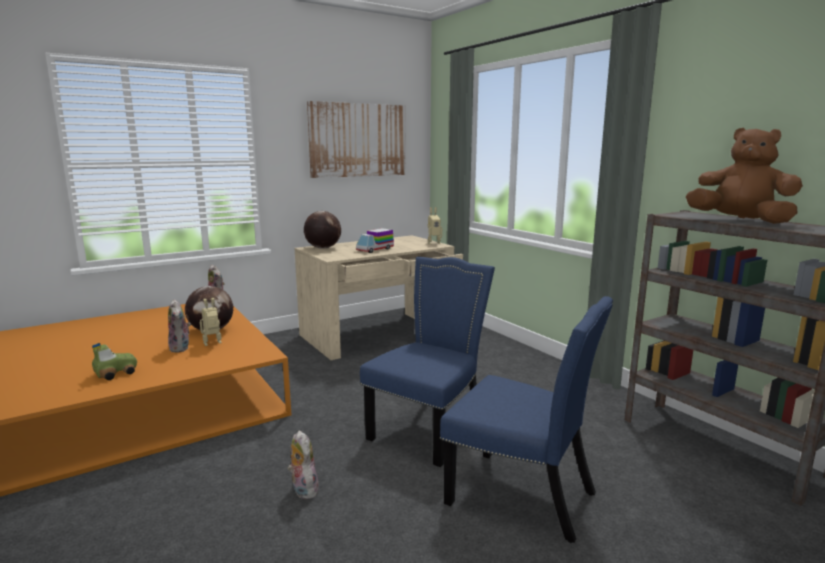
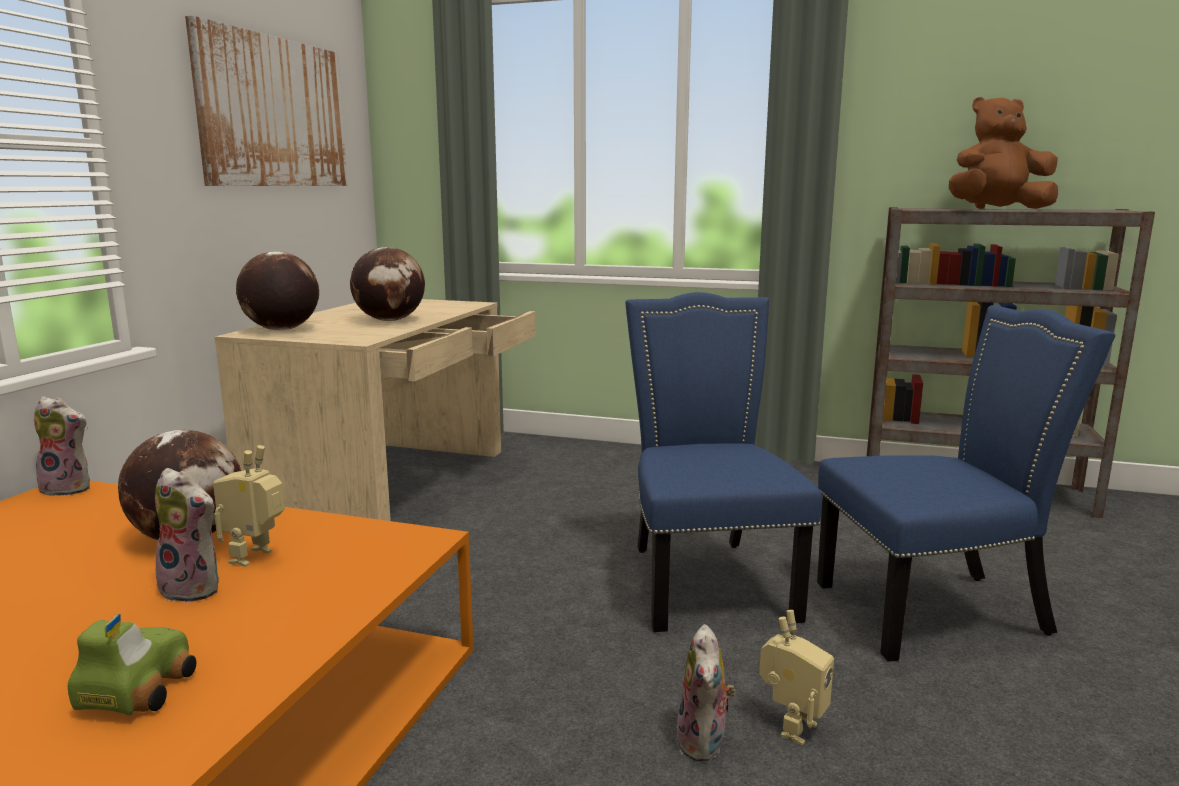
camera: 40 degrees left, 0 degrees up
(303, 490) = (704, 743): plush toy -> plush toy turned 105 degrees counterclockwise
(375, 249) = (390, 320): toy truck -> globe
(433, 243) = (452, 302): toy robot -> toy robot (791, 727)

